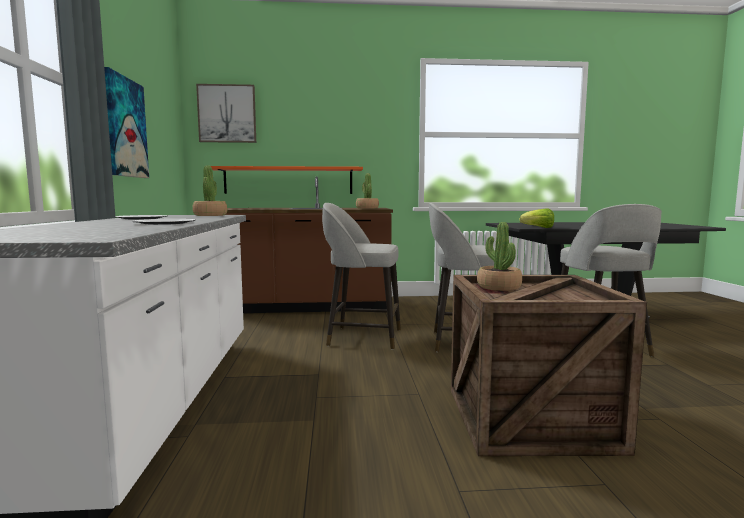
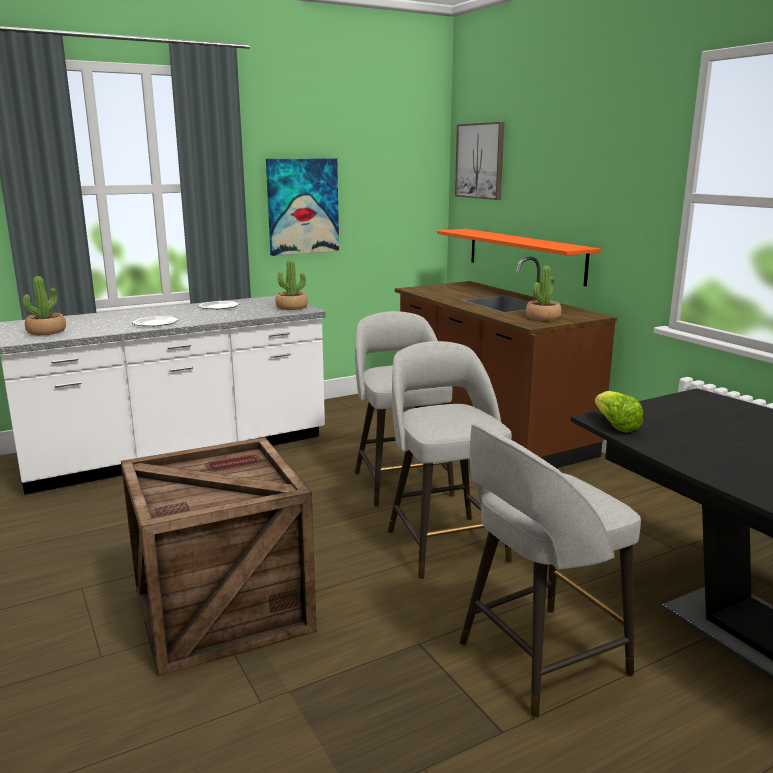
camera: 65 degrees right, 10 degrees up
(498, 287) = (239, 465): potted plant -> potted plant (46, 332)

